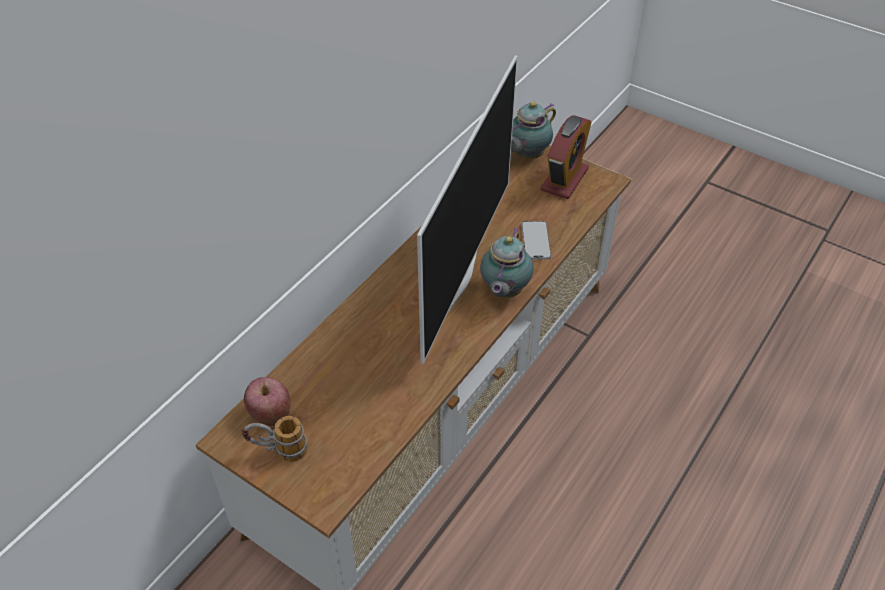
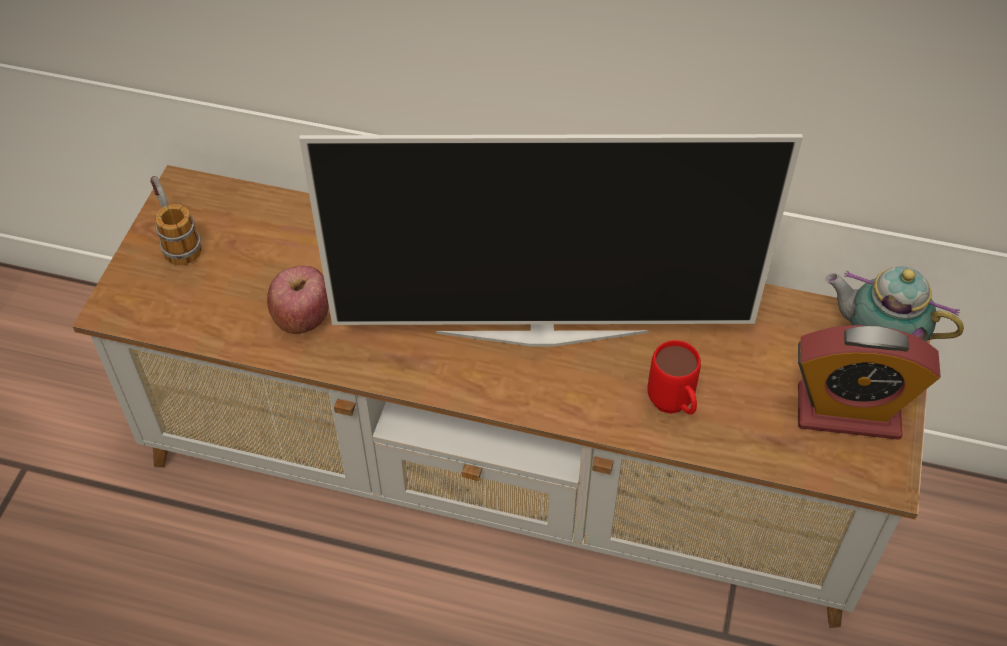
camera: 70 degrees right, 5 degrees up
(270, 414) = (229, 213): apple -> apple (302, 318)
(503, 292) = (540, 394): teapot -> none
(535, 241) = (673, 408): phone -> red mug

